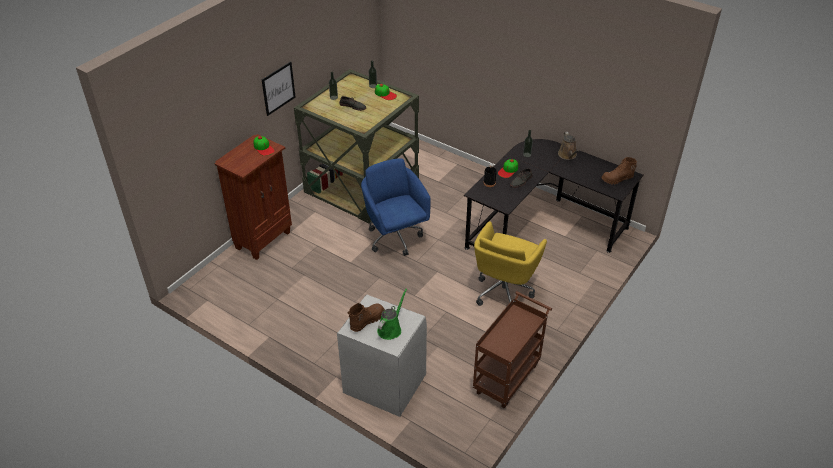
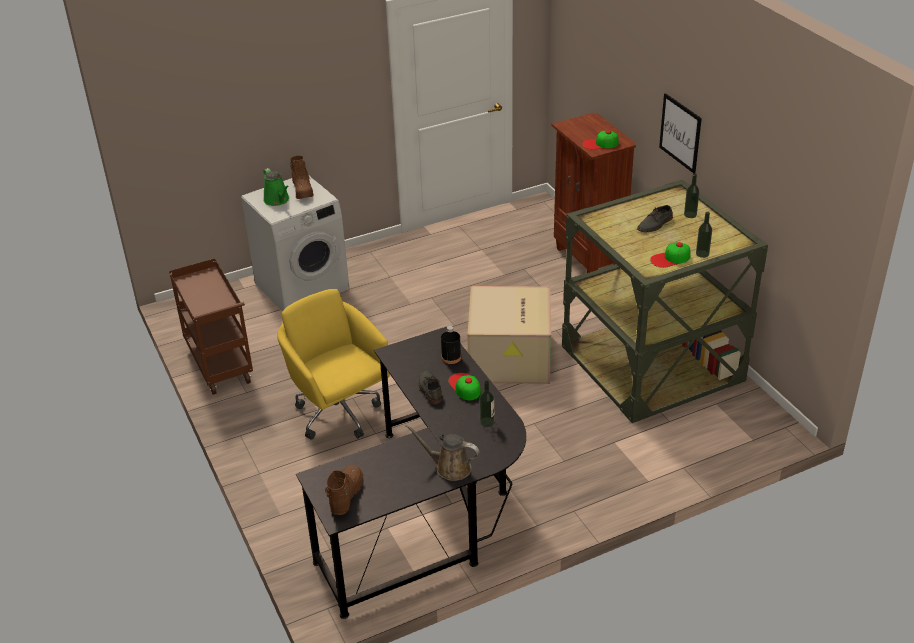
camera: 120 degrees right, 5 degrees down
(395, 240) = (511, 358): blue office chair -> cardboard box

